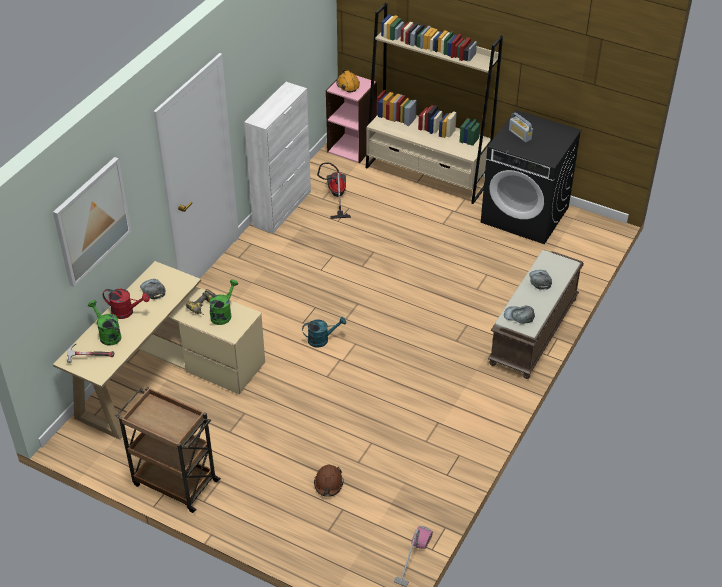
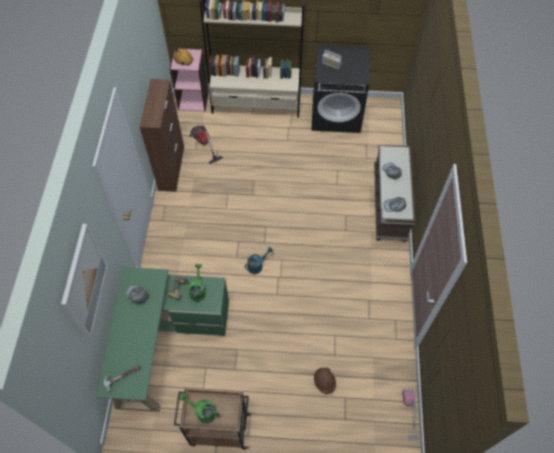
camera: 25 degrees left, 15 degrees up
(107, 335) = (124, 350): green watering can -> green watering can (202, 412)
(126, 312) = (127, 323): red watering can -> none
(165, 376) = (163, 342): beige desk -> green desk
(282, 208) = (171, 167): white cabinet -> brown cabinet

